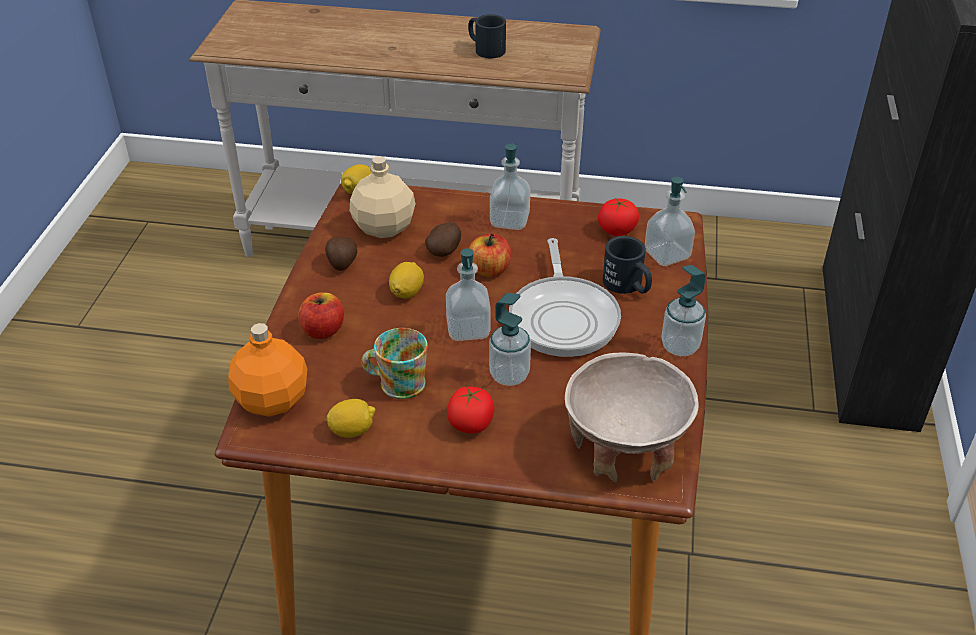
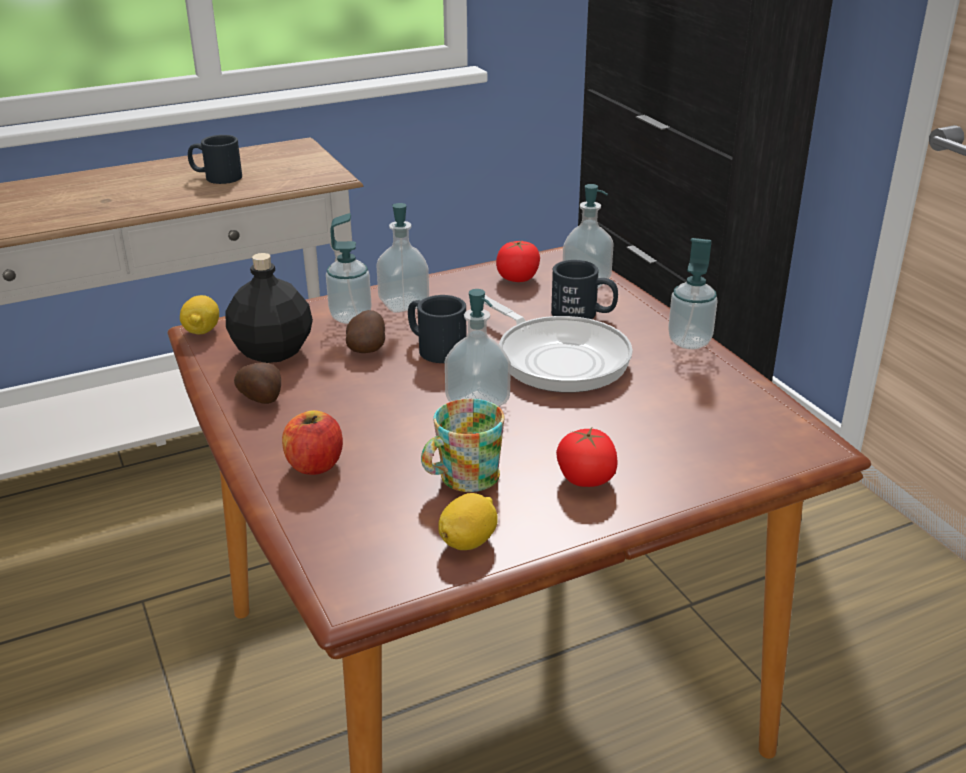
camera: 35 degrees left, 10 degrees down
(272, 399) = (334, 554): orange bottle -> none
(385, 227) = (274, 351): beige bottle -> black bottle
(407, 292) = (370, 396): lemon -> none
(489, 270) = (435, 347): apple -> black mug
(509, 375) = (569, 423): soap dispenser -> soap dispenser (350, 317)
(625, 448) = (751, 435): beige bowl -> none

